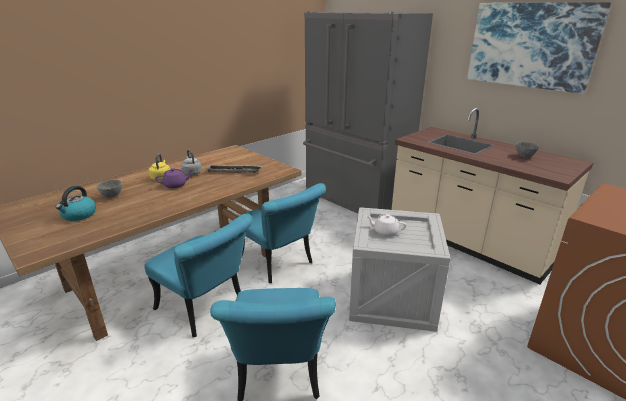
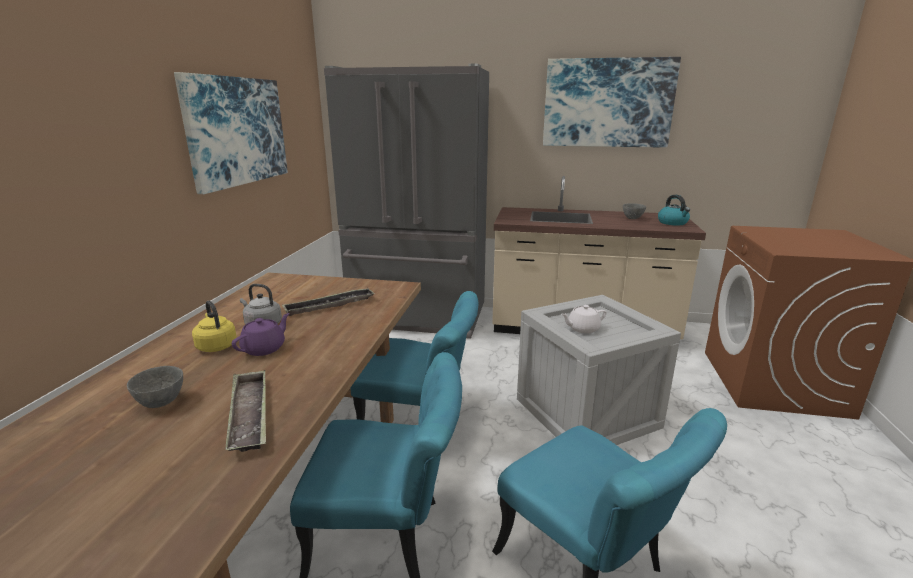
camera: 35 degrees left, 5 degrees down
(79, 215) = (138, 461): kettle -> kettle (673, 223)
(130, 212) = (249, 414): none -> tray
(239, 55) = (237, 131): none -> picture

